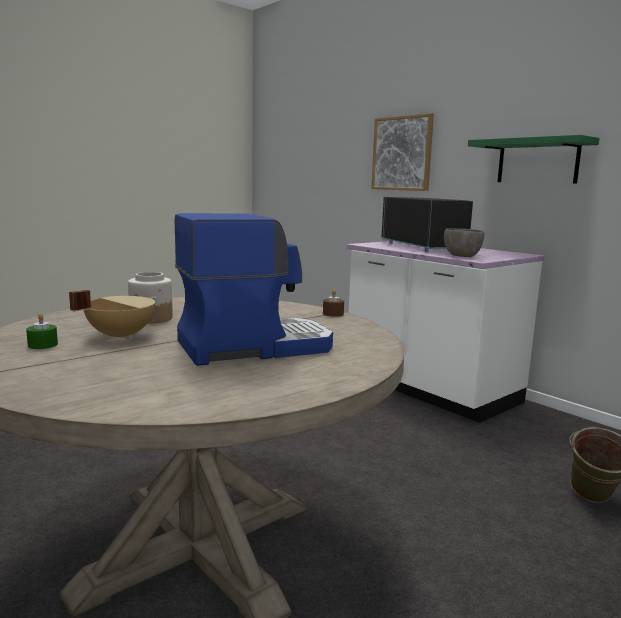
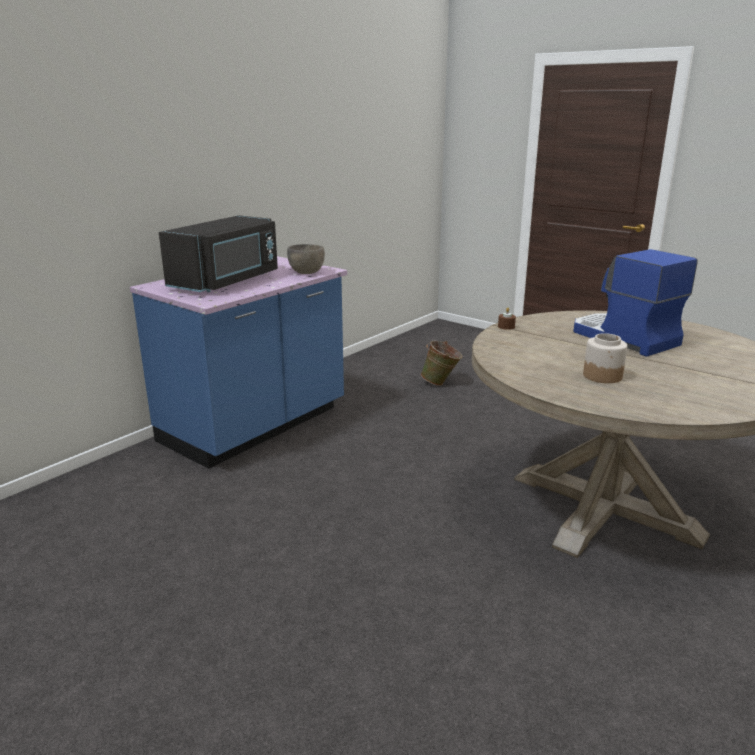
camera: 100 degrees left, 10 degrees up
(43, 345) = (720, 392): green candle -> none
(119, 336) = (663, 375): beige cooking pot -> none
(402, 153) = (77, 169): picture -> none
(424, 247) = (227, 281): black microwave -> black microwave turned 150 degrees clockwise
(429, 390) = (255, 426): white counter -> blue counter
(537, 161) = (245, 168): green shelf -> none

